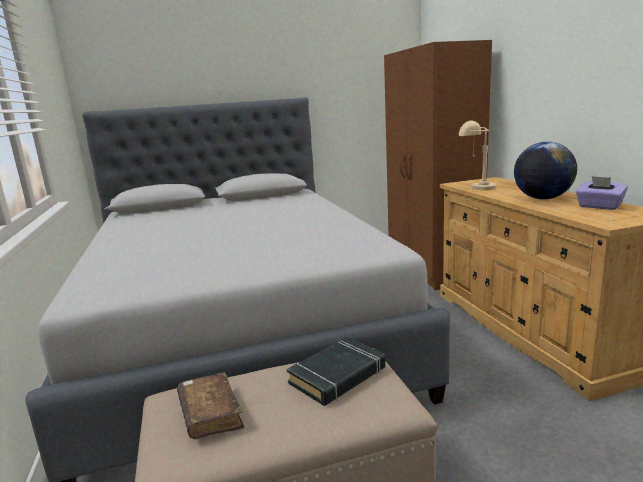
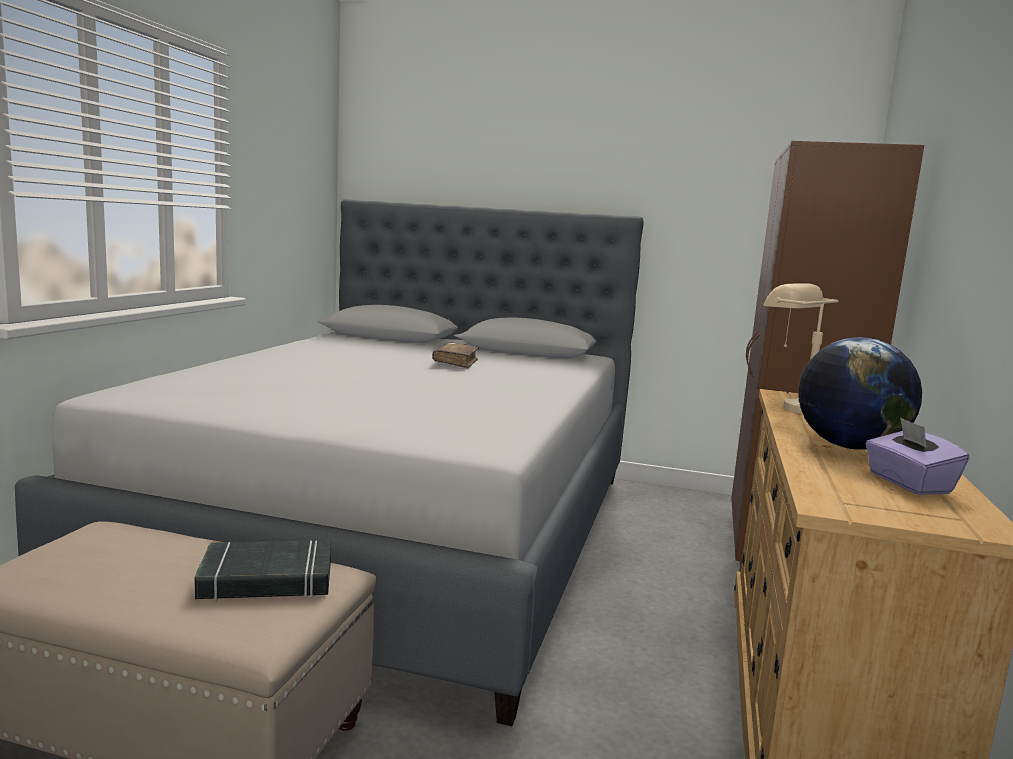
camera: 30 degrees right, 5 degrees down
(210, 414) = (101, 557): brown book -> brown book (456, 362)

